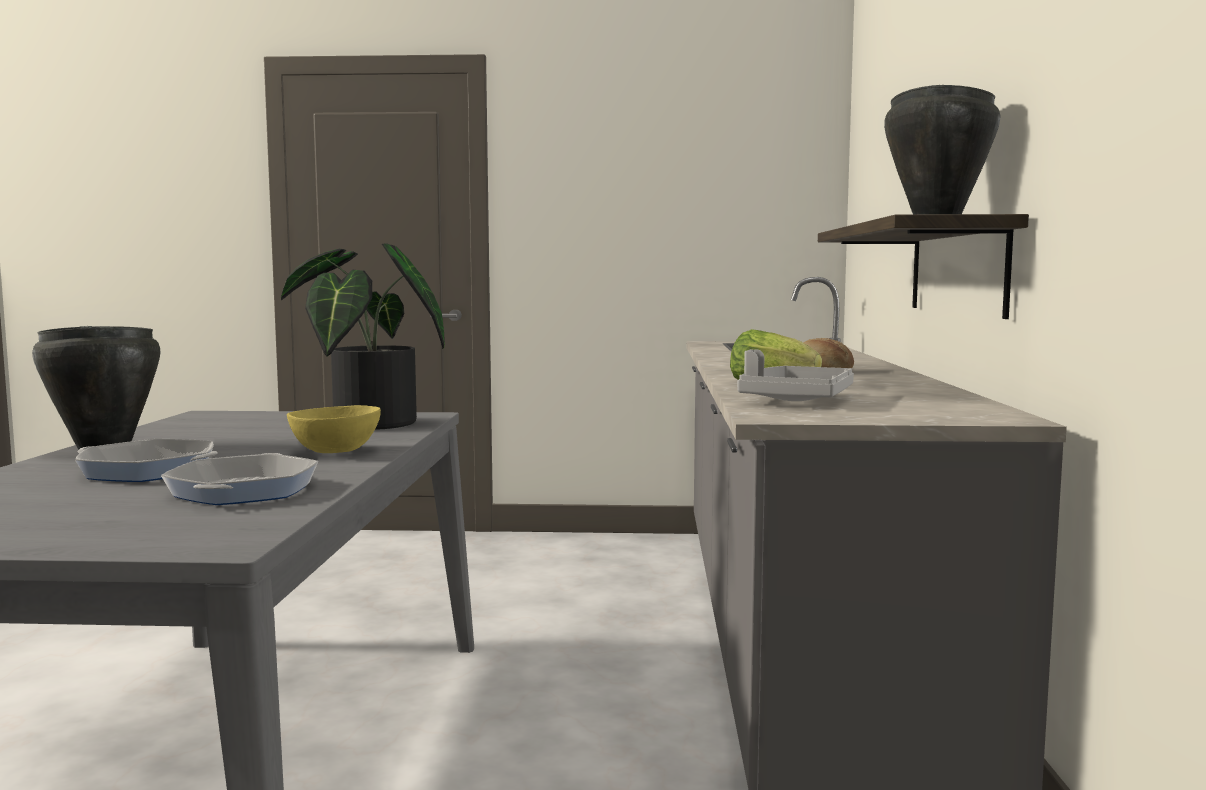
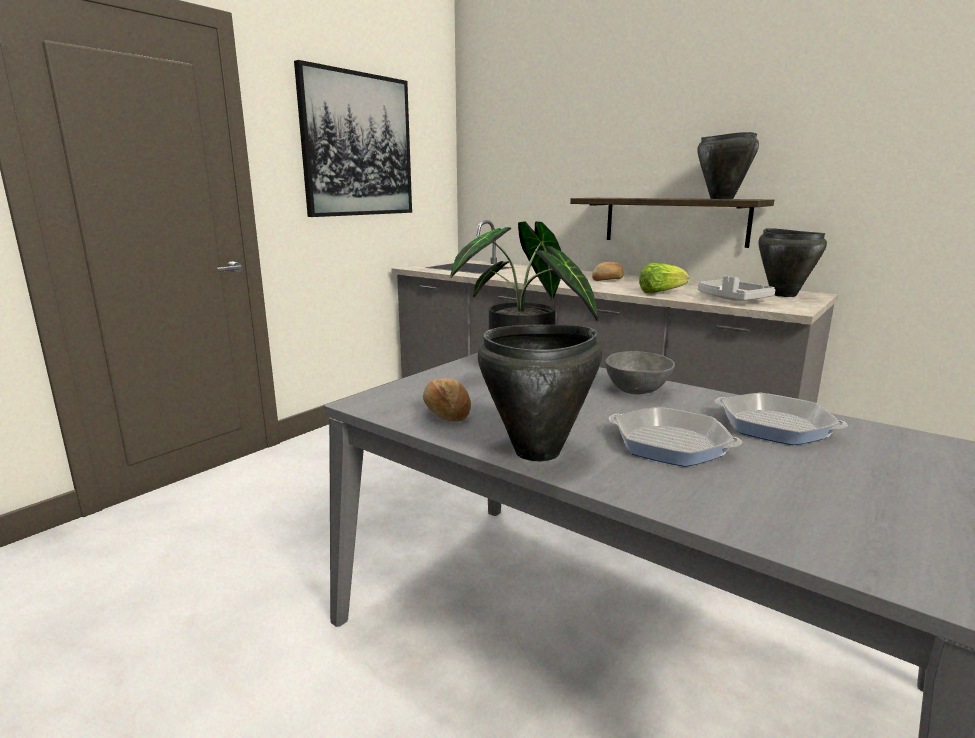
camera: 55 degrees left, 10 degrees up
(148, 470) = (670, 444): frying pan -> frying pan turned 105 degrees counterclockwise
(190, 427) = (446, 414): none -> bread
(337, 451) = (637, 390): yellow bowl -> grey bowl
(644, 178) = (357, 145): none -> picture
(935, 410) = (783, 294): none -> black cooking pot

